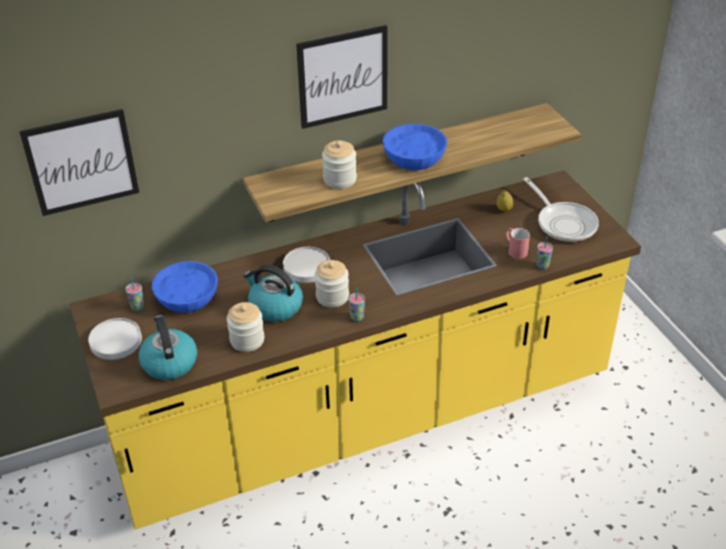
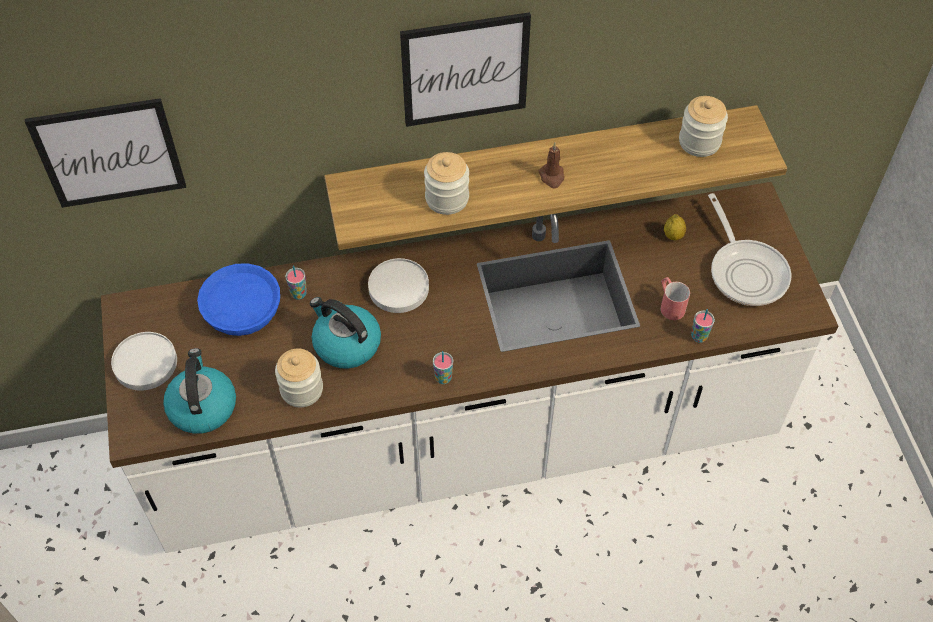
camera: 10 degrees right, 15 degrees up
(137, 307) = (180, 316): cup -> cup (299, 294)
(332, 297) = (420, 340): jar -> jar (699, 142)
(365, 419) = (466, 442): yellow counter -> white counter
(414, 158) = (552, 177): blue bowl -> brown candle

